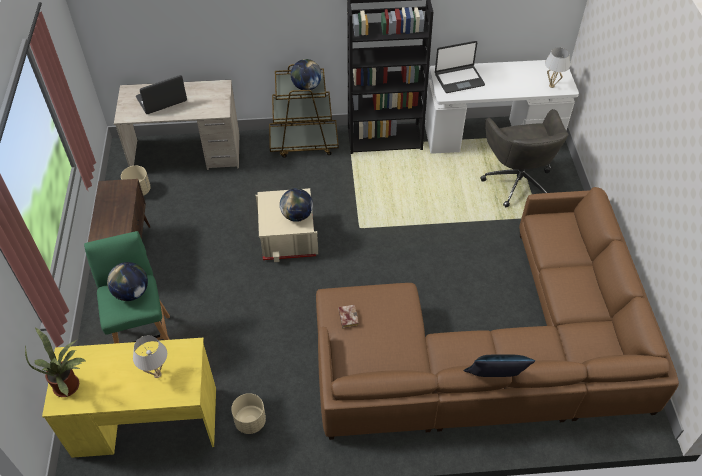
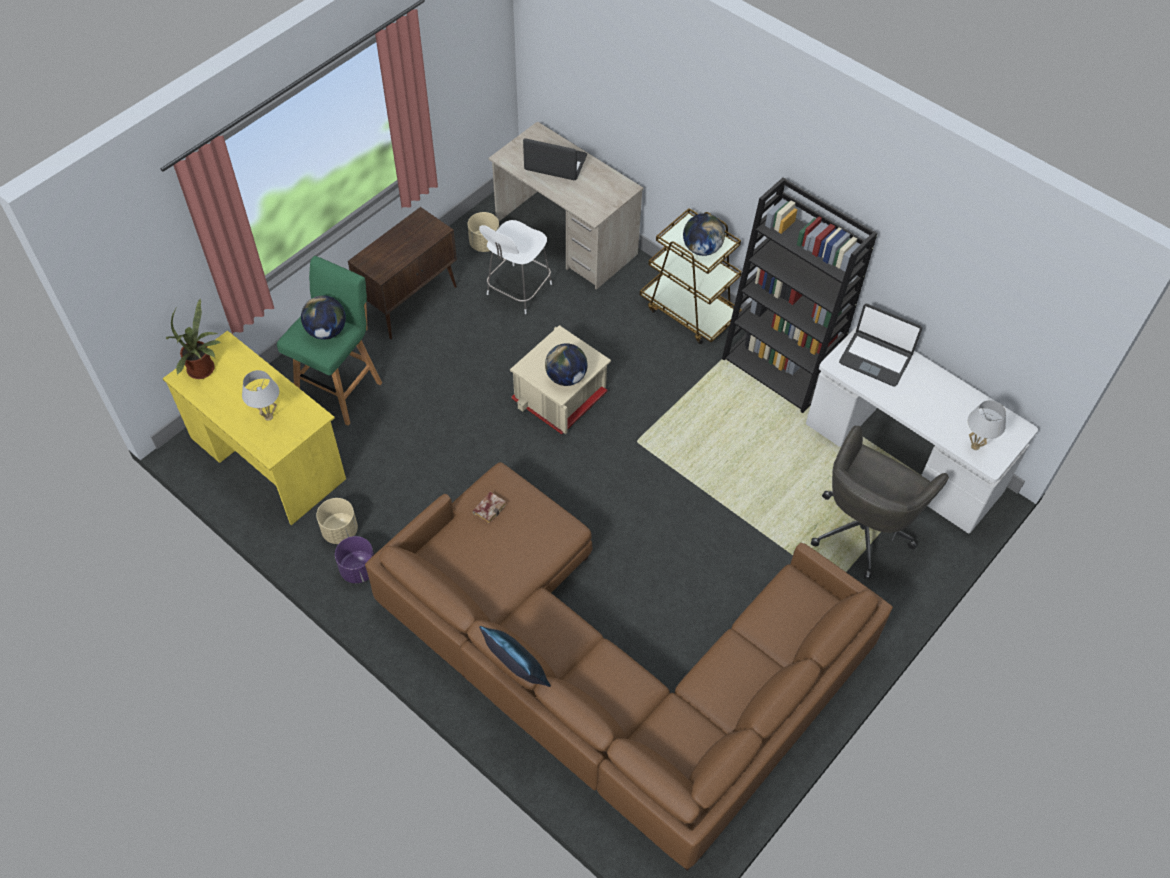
camera: 45 degrees right, 5 degrees up
(192, 201) = (517, 290): none -> white chair
(290, 432) = (358, 569): none -> purple planter

